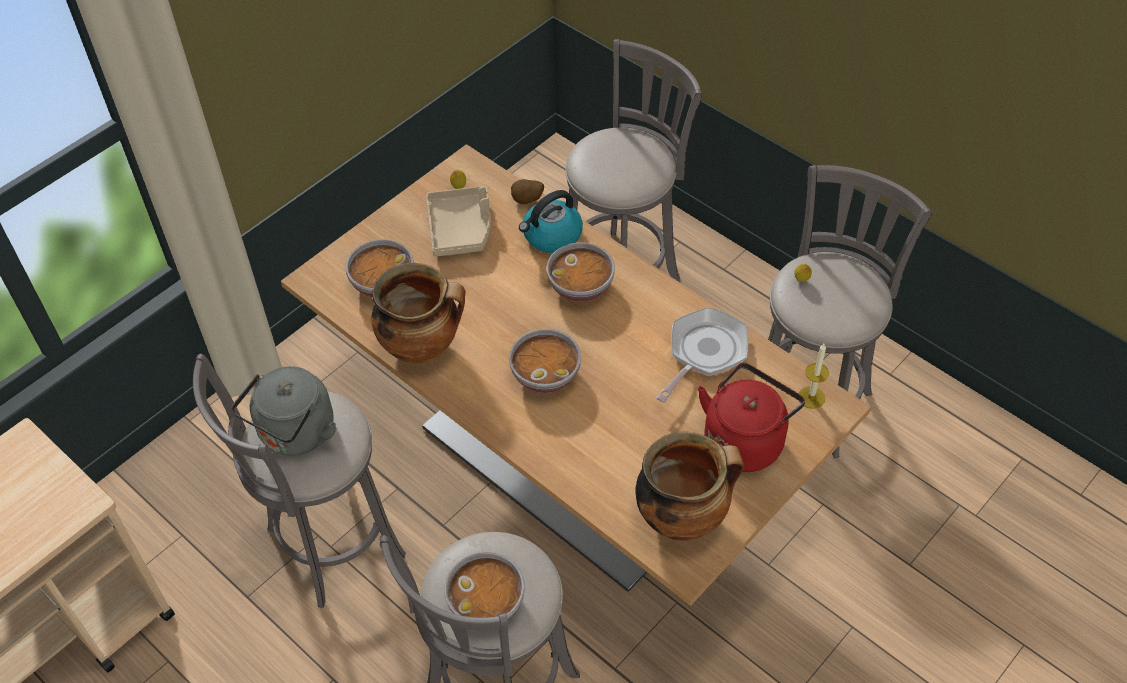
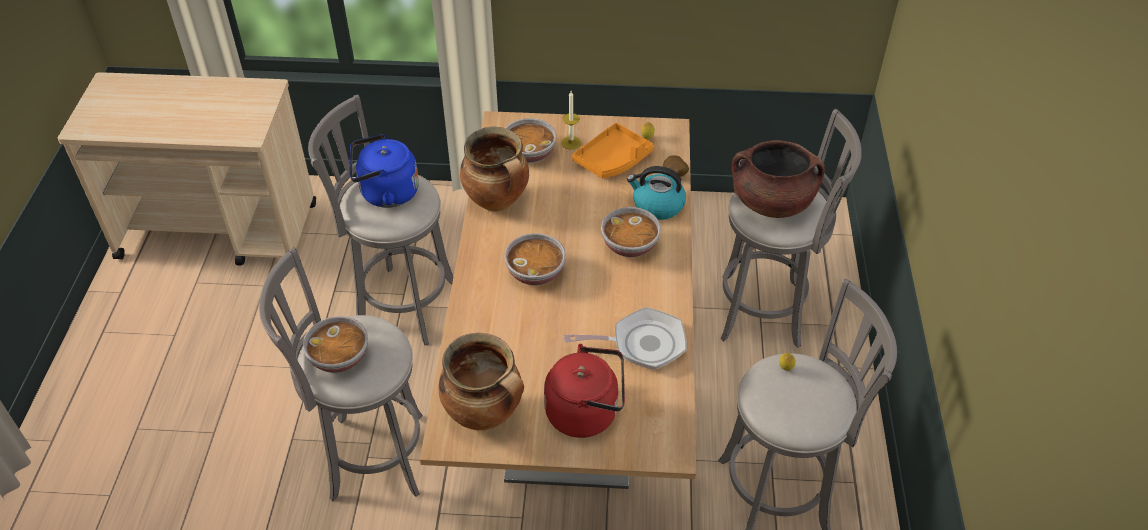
camera: 50 degrees right, 5 degrees down
(295, 435) = (385, 193): grey kettle -> blue kettle
(461, 229) = (613, 160): beige tray -> orange tray
(614, 164) = (771, 203): none -> brown cooking pot
(811, 397) = (666, 430): candle -> candle (571, 142)

